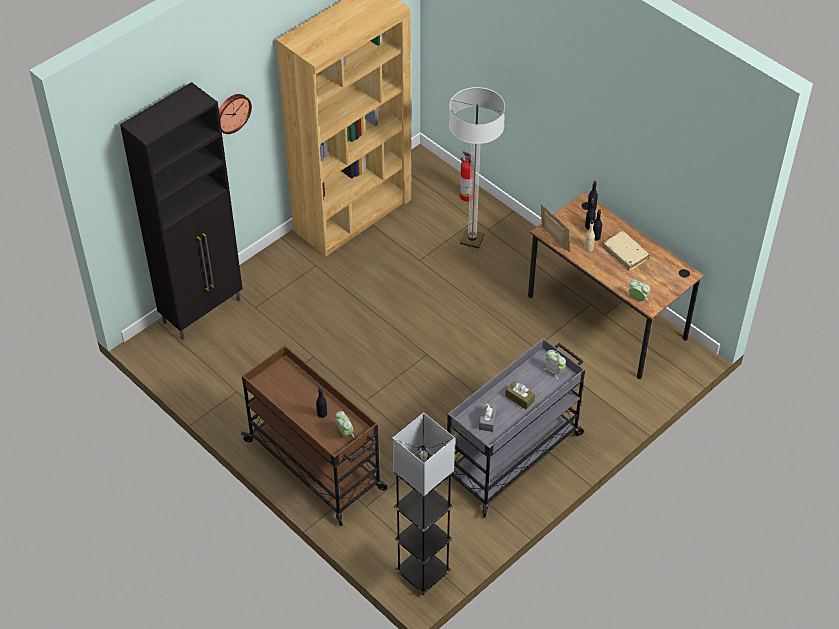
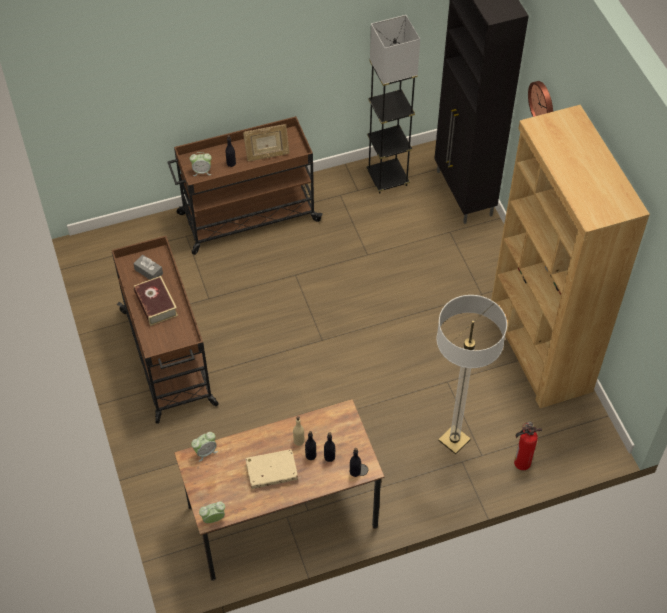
camera: 115 degrees right, 5 degrees up
(423, 573) = (100, 249): grey floor lamp -> grey floor lamp (387, 178)
(513, 455) = (168, 359): grey cart -> brown cart
(519, 398) = (156, 304): brown tissue box -> book
(554, 240) = (327, 414): picture frame -> picture frame (267, 156)
(554, 370) = (169, 345): alarm clock -> alarm clock (213, 519)

